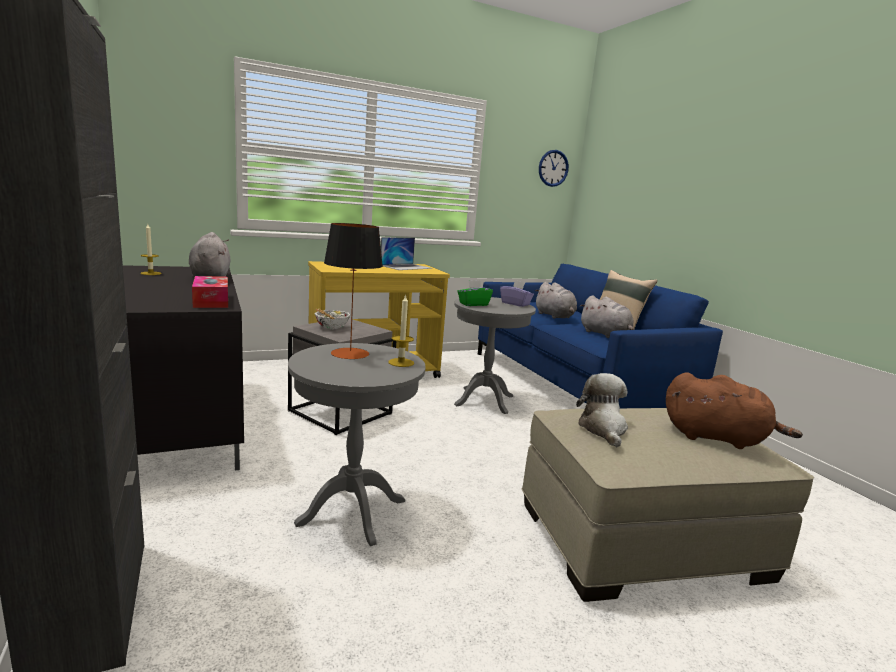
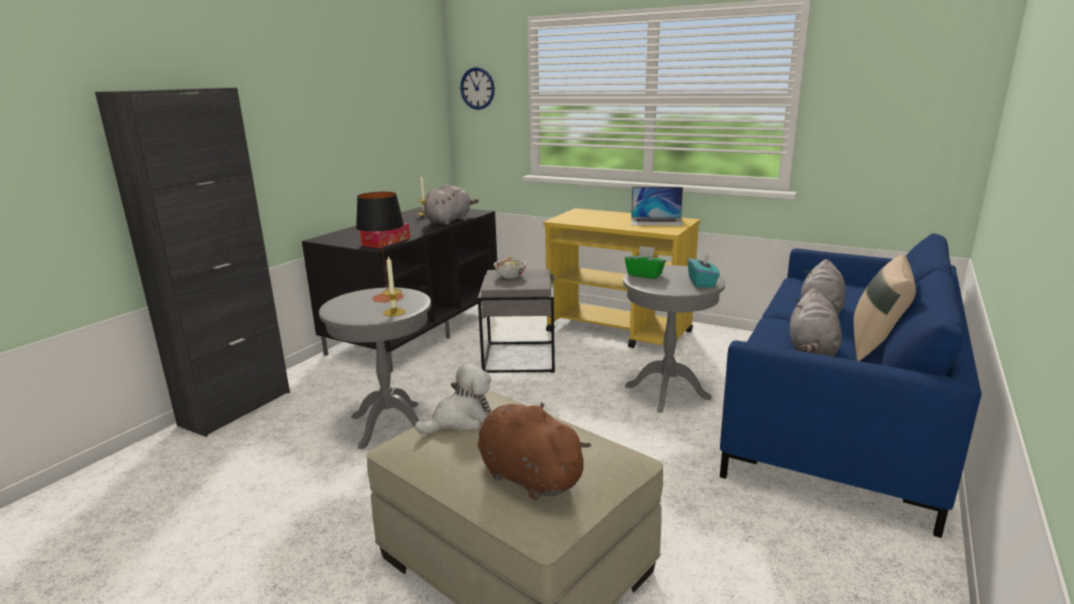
camera: 55 degrees right, 5 degrees up
(515, 304) = (702, 282): purple tissue box -> turquoise tissue box
(553, 168) = (943, 78): wall clock -> wall clock (477, 88)
(717, 438) = (527, 476): brown plush toy -> brown plush toy turned 150 degrees clockwise

